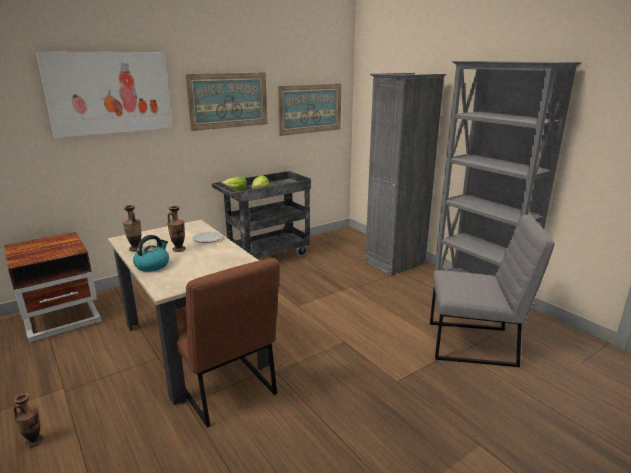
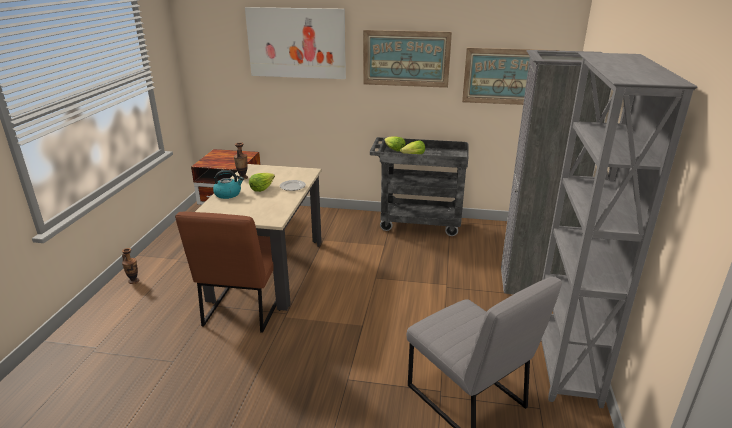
camera: 45 degrees right, 5 degrees up
(179, 249) = (262, 188): vase -> lettuce

